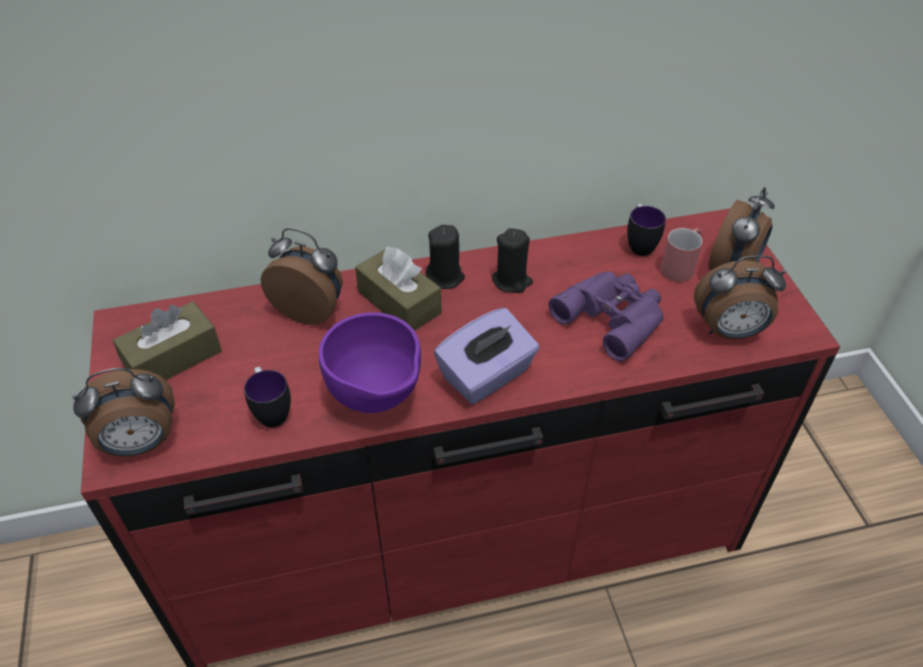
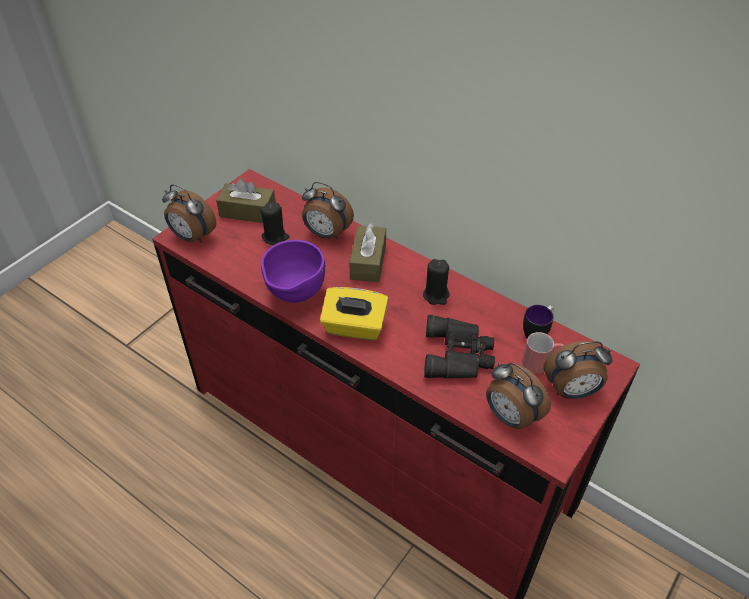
camera: 50 degrees right, 0 degrees up
(271, 411) = (250, 264): mug -> none
(310, 310) = (326, 234): alarm clock -> alarm clock turned 135 degrees clockwise
(445, 277) = (407, 267): black candle -> black candle (275, 237)
(487, 376) = (354, 327): purple tissue box -> yellow tissue box
(613, 316) = (459, 354): purple binoculars -> black binoculars

